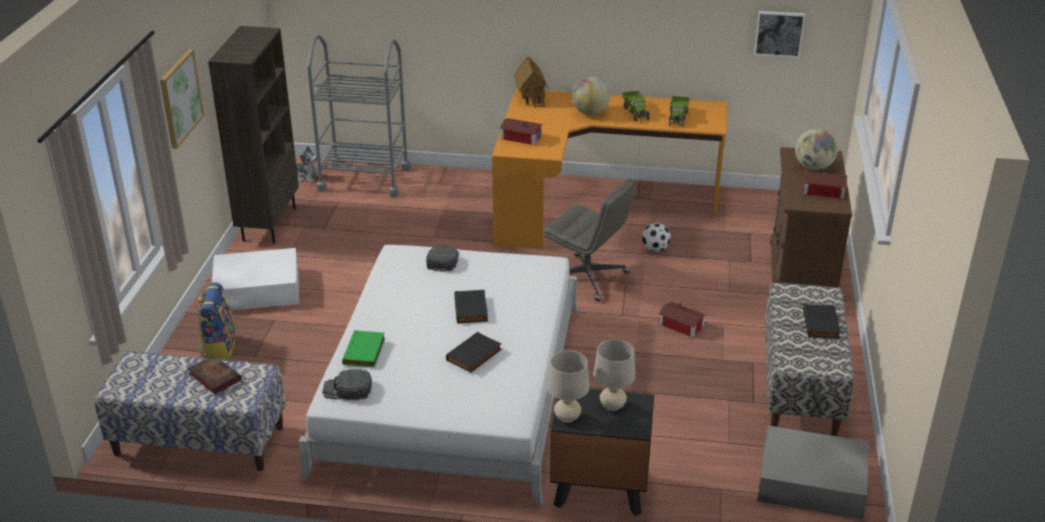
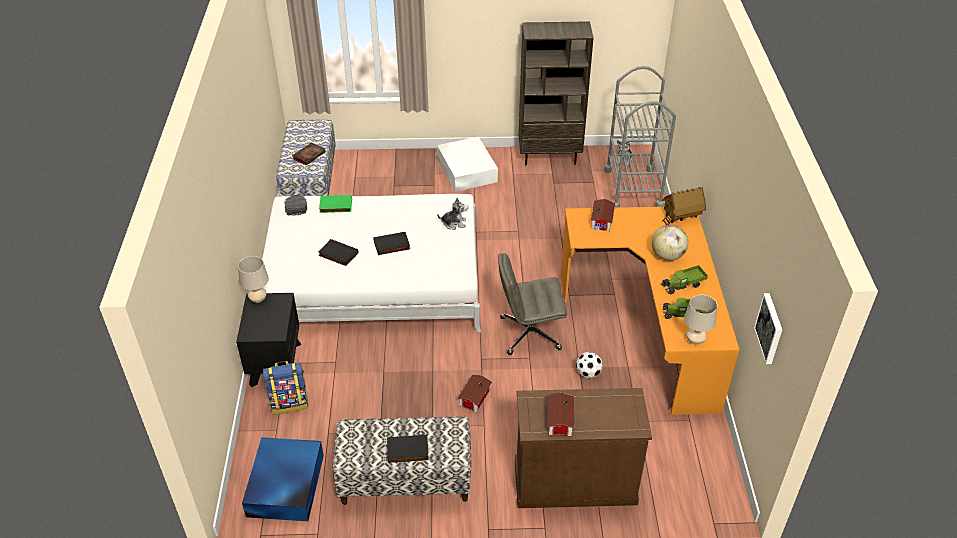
camera: 80 degrees right, 10 degrees up
(180, 98) = (478, 28): picture -> none
(219, 348) = (399, 170): backpack -> backpack (289, 402)
(443, 260) = (454, 223): black cap -> plush toy
(588, 278) = (529, 333): grey office chair -> grey office chair turned 60 degrees clockwise
(612, 406) = (271, 320): beige table lamp -> beige table lamp (695, 340)
(813, 167) = (606, 413): globe -> none
(813, 483) = (285, 486): grey storage box -> blue storage box

